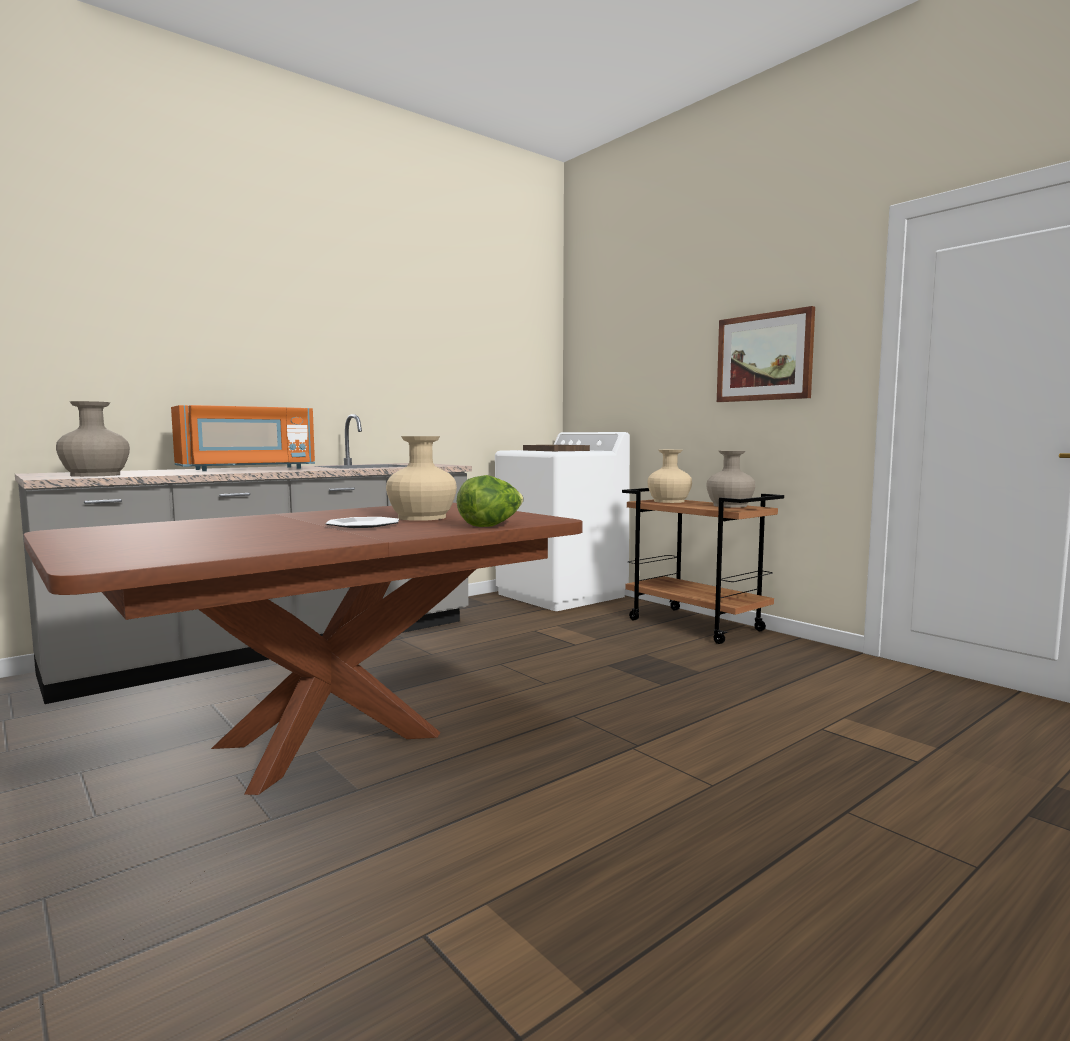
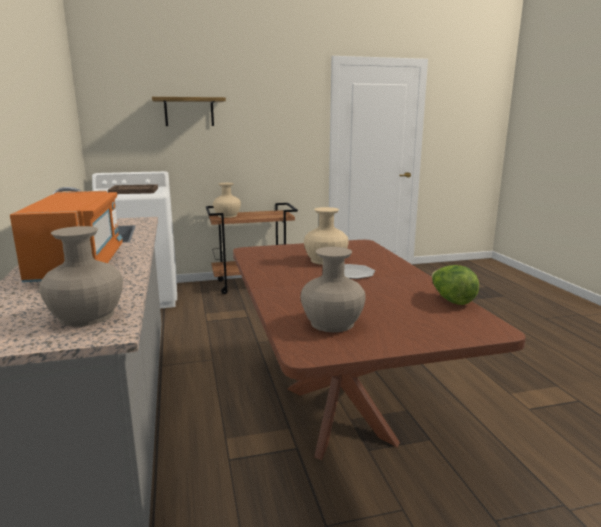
camera: 65 degrees left, 10 degrees up
(491, 526) = (379, 253): lettuce -> lettuce (451, 300)
(661, 347) = (189, 112): none -> shelf
(730, 505) = (266, 213): beige vase -> beige vase (332, 323)
(764, 357) = (268, 125): picture -> none

